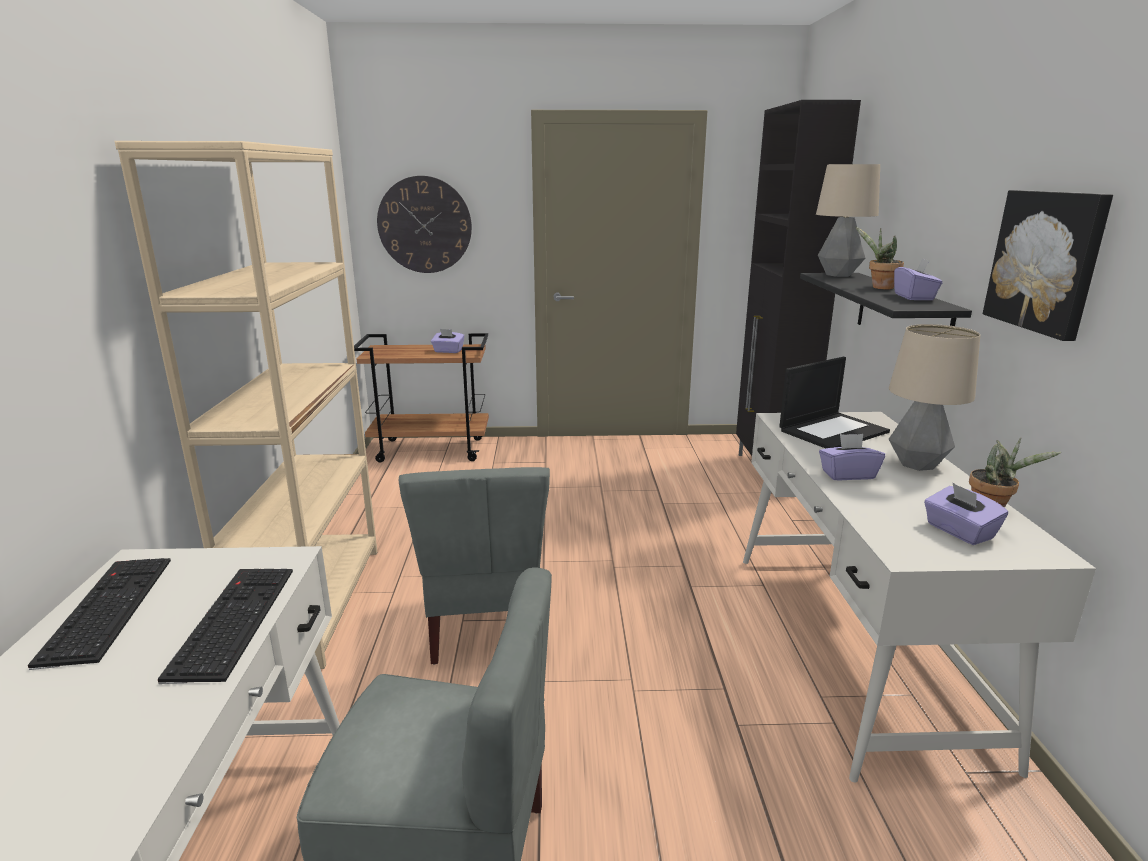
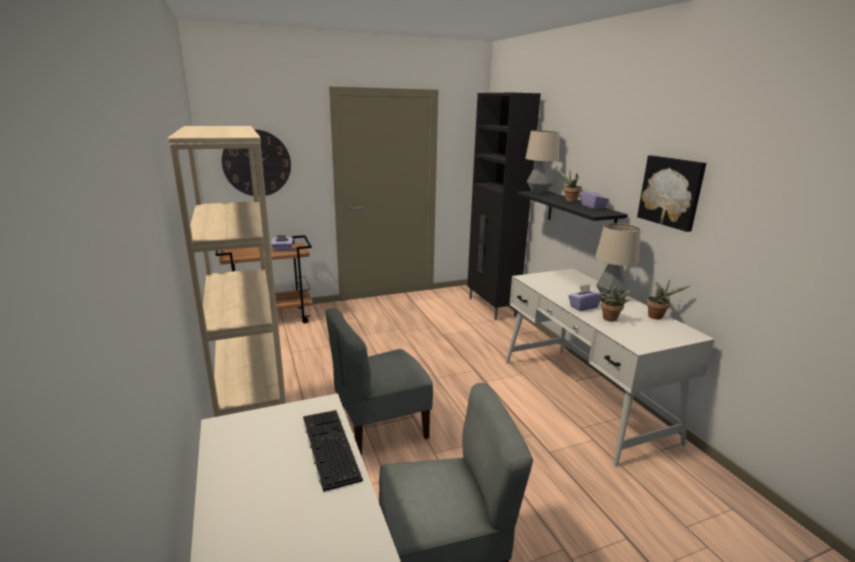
camera: 20 degrees left, 0 degrees up
(106, 608) = (236, 457): keyboard -> none
(485, 625) = (380, 427): grey chair -> grey chair turned 90 degrees clockwise
(833, 431) = (558, 282): laptop -> none
(884, 502) = (610, 319): none -> potted plant
(959, 531) = (651, 330): purple tissue box -> none

